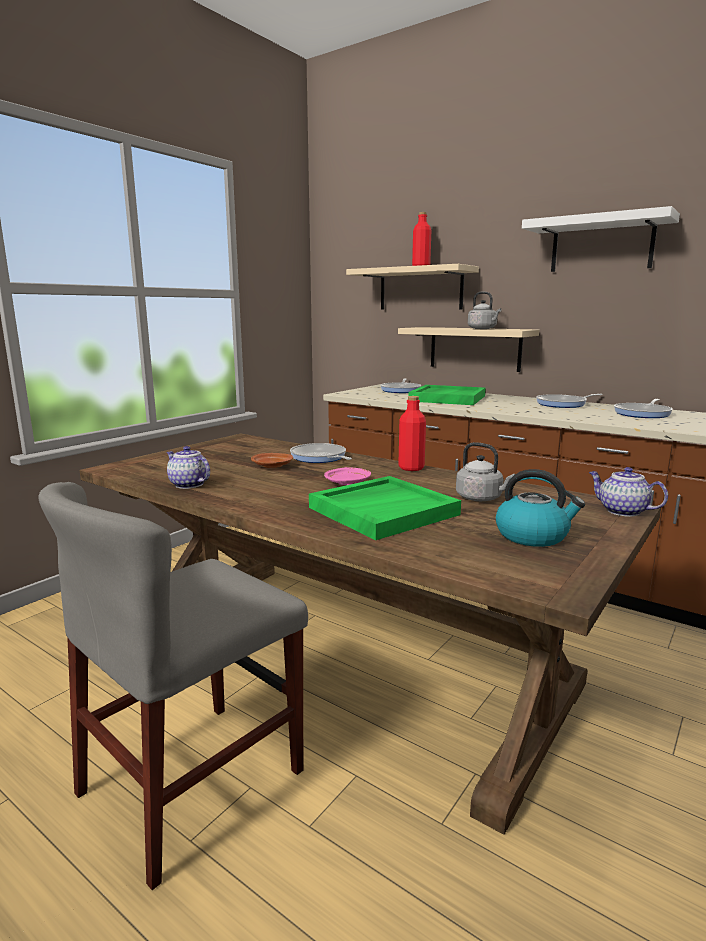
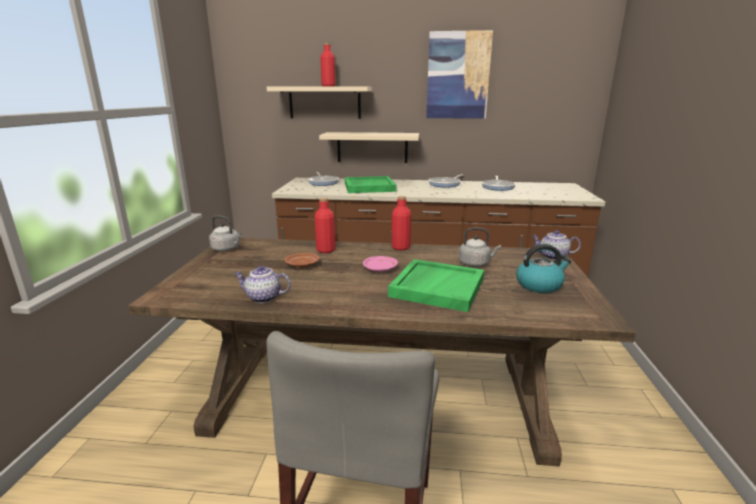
camera: 30 degrees left, 5 degrees up
(319, 458) = (326, 250): frying pan -> red bottle
(483, 328) = (385, 134): grey kettle -> grey kettle (227, 249)
(601, 245) = (458, 76): white shelf -> picture

